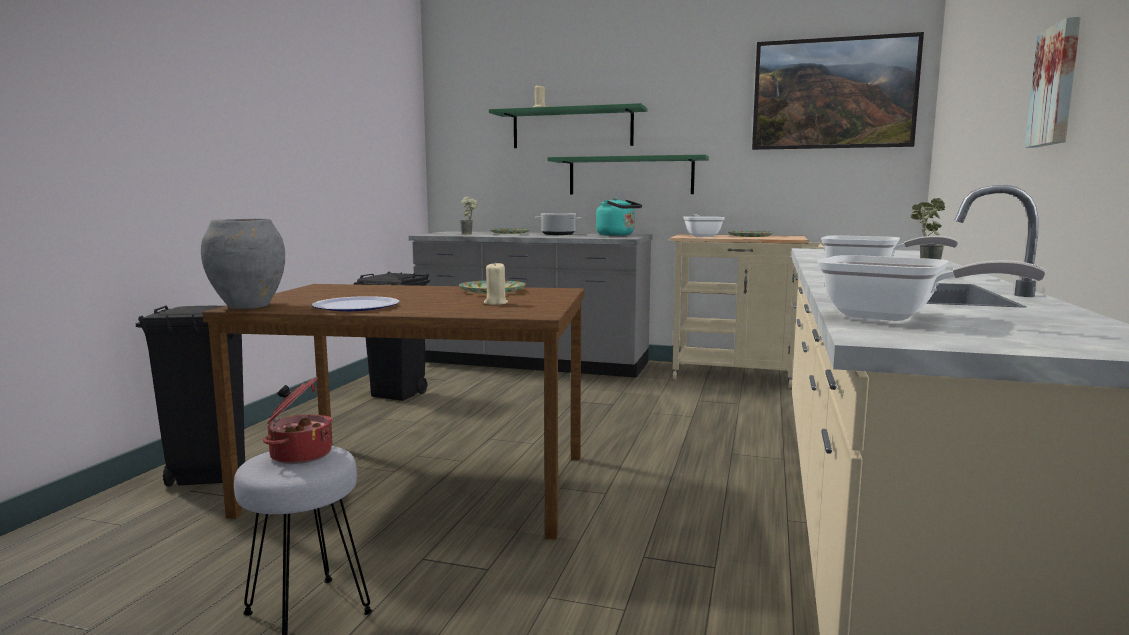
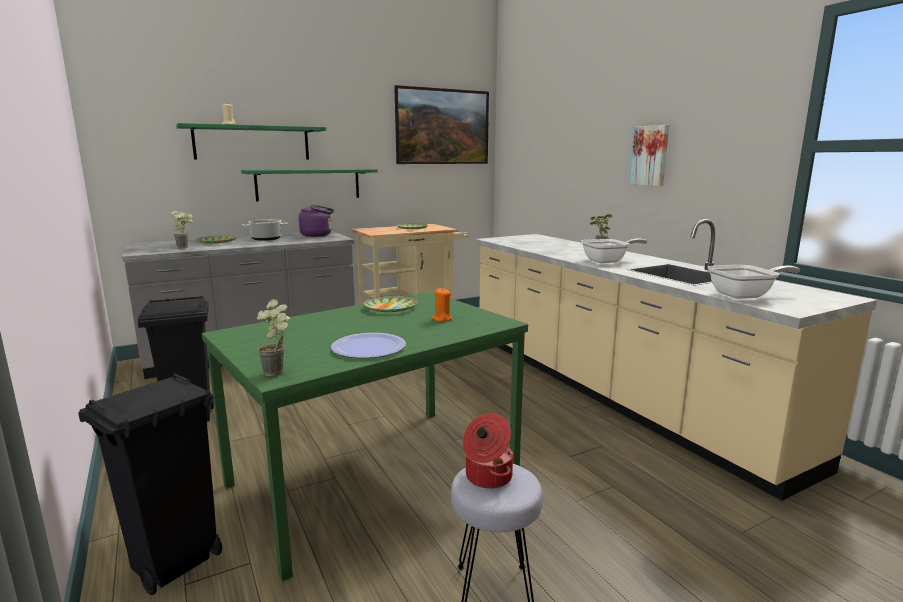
camera: 45 degrees left, 5 degrees up
(249, 306) = (279, 373): grey vase -> potted plant
(419, 485) = (374, 478): brown dining table -> green dining table
(495, 303) = (442, 319): beige candle -> orange candle
(617, 235) = (318, 235): turquoise kettle -> purple kettle
(702, 236) = (380, 230): frying pan -> none

